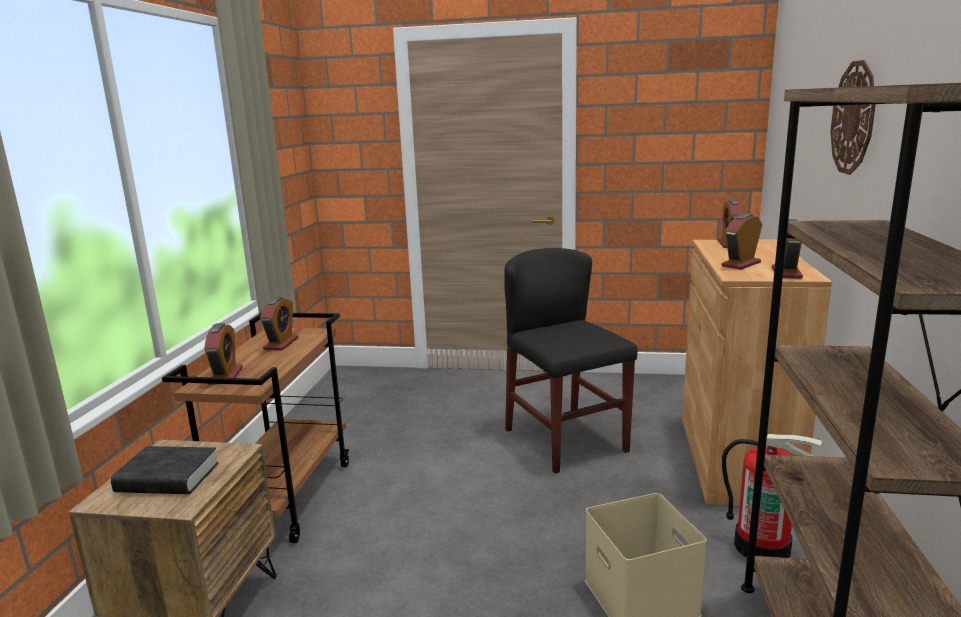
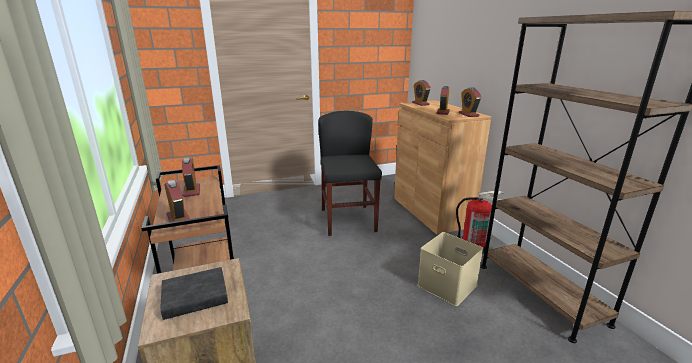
camera: 30 degrees left, 5 degrees up
(565, 440) = (348, 220): black chair -> black chair turned 45 degrees clockwise
(854, 118) = (497, 36): wall clock -> none

